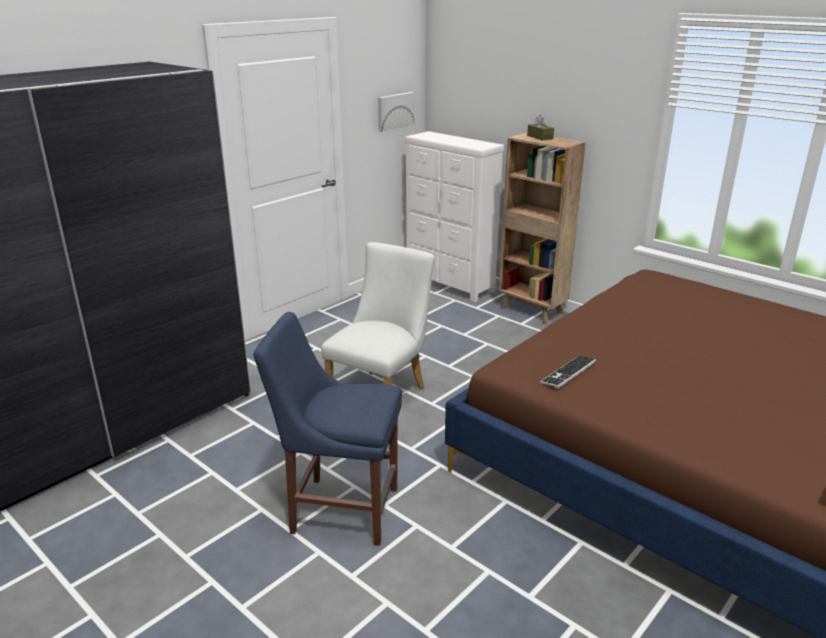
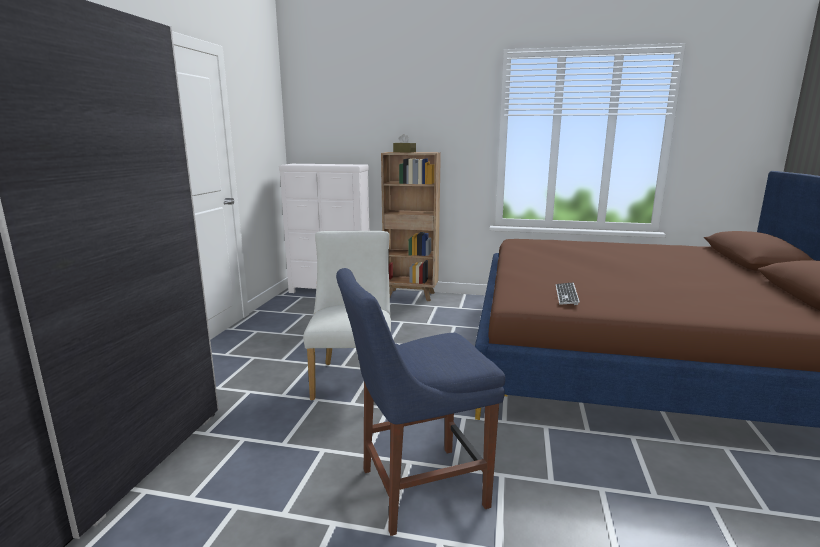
camera: 30 degrees left, 10 degrees down
(395, 111) = (267, 143): picture -> none

